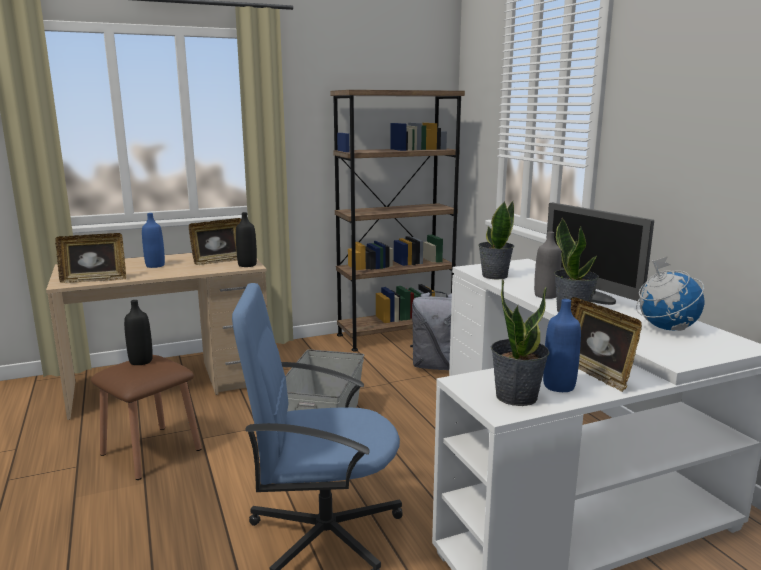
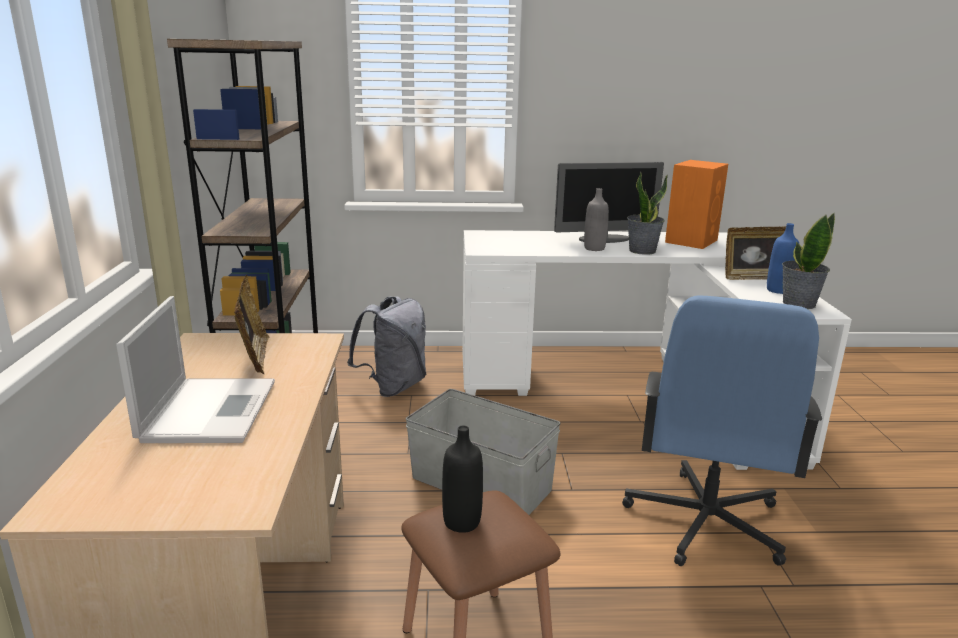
camera: 70 degrees left, 5 degrees up
(94, 280) = (253, 471): picture frame -> none
(155, 265) = (210, 409): blue bottle -> laptop
(247, 265) = (309, 342): black bottle -> none
(494, 276) = (517, 249): potted plant -> none
(666, 328) = (692, 241): globe -> orange speaker

